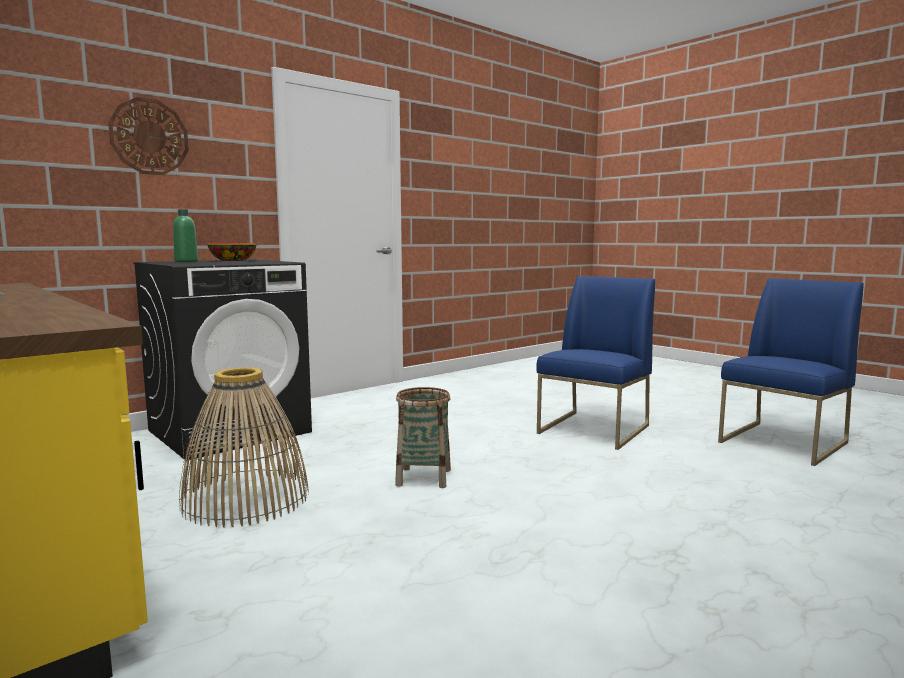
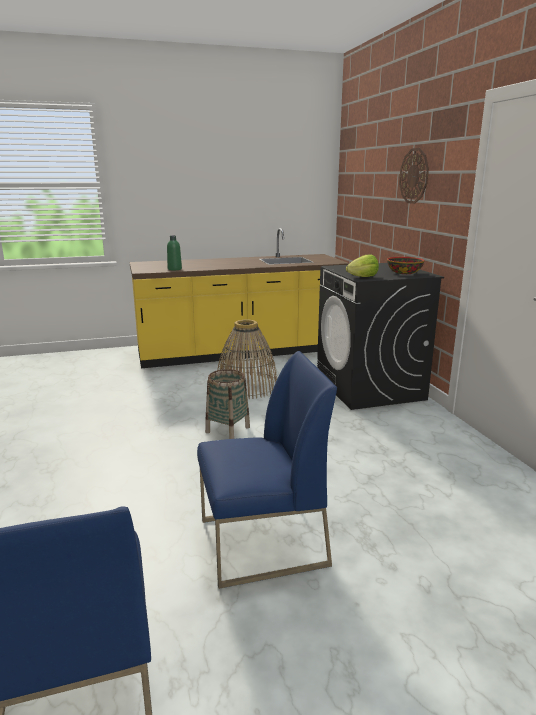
camera: 115 degrees right, 10 degrees up
(186, 261) = (386, 267): green bottle -> green bottle (174, 269)
(273, 262) = (363, 277): none -> lettuce
(594, 430) = (262, 543): blue chair -> blue chair turned 75 degrees counterclockwise

